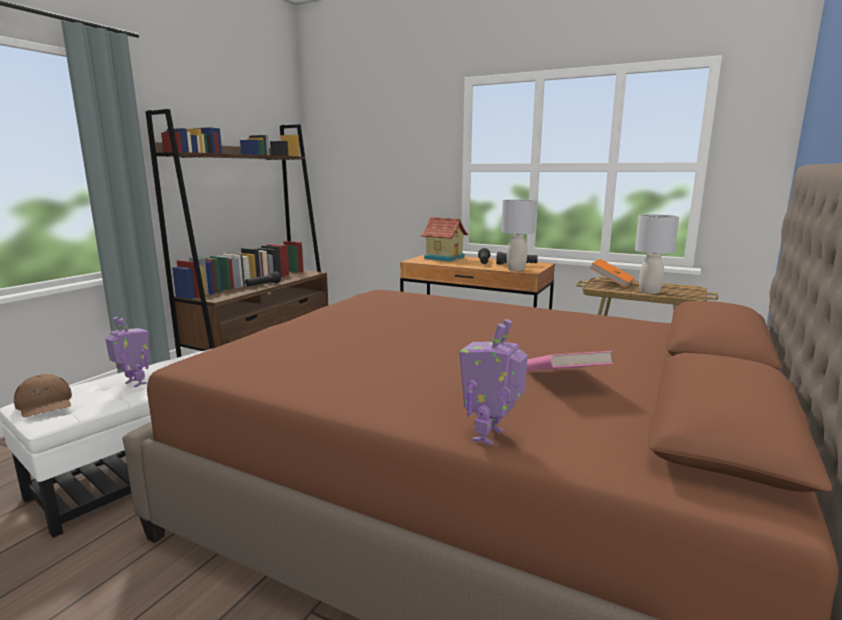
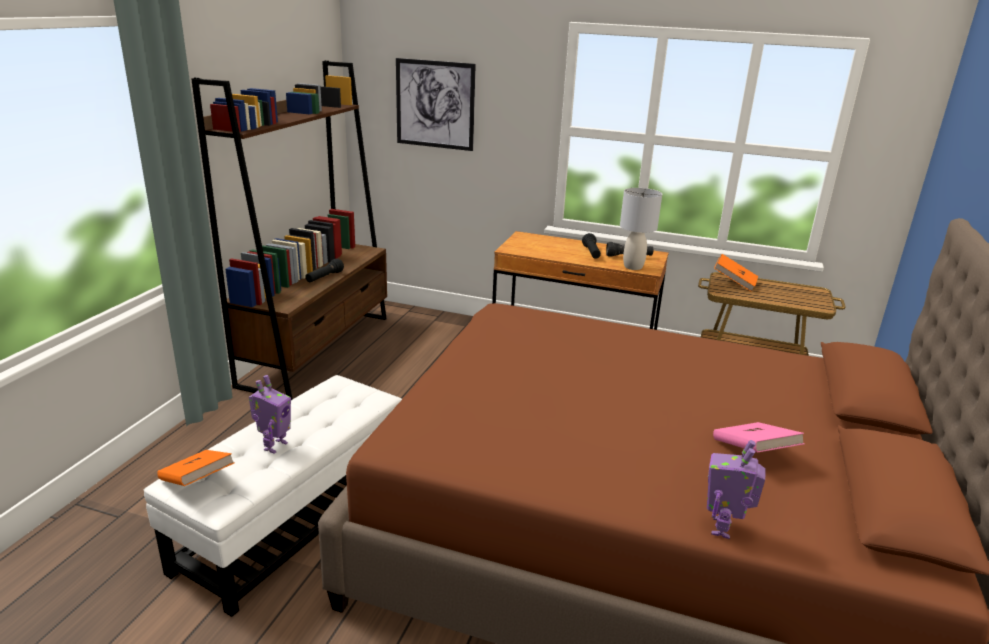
camera: 10 degrees left, 10 degrees up
(45, 404) = (197, 482): brown cap -> orange book
(134, 383) = (274, 446): toy robot -> toy robot turned 90 degrees clockwise
(367, 157) = (435, 104): none -> picture
(444, 258) = (541, 242): toy house -> none
(649, 291) = (777, 298): grey table lamp -> none

